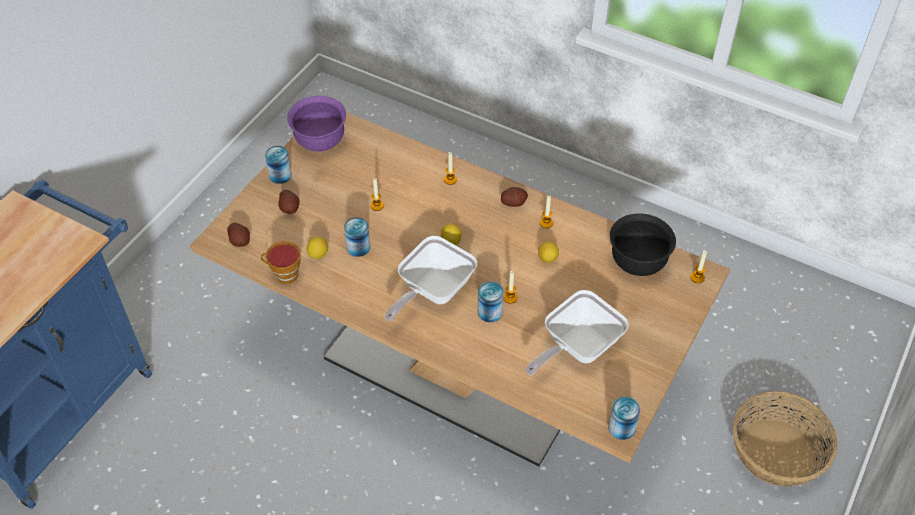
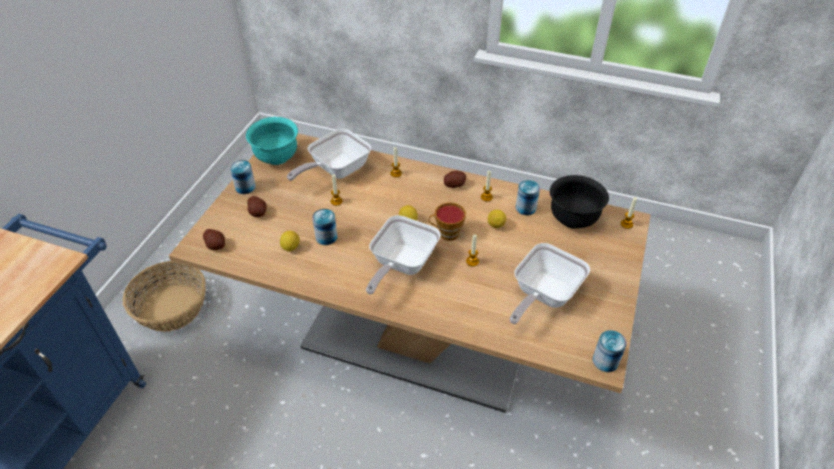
camera: 10 degrees left, 5 degrees down
(284, 275) = (261, 269): cup -> cup (446, 234)
(320, 142) = (276, 157): purple bowl -> turquoise bowl
(383, 167) = (335, 171): none -> frying pan
(490, 312) = (457, 276): can -> can (525, 208)
(777, 452) = (696, 369): basket -> basket (172, 308)

